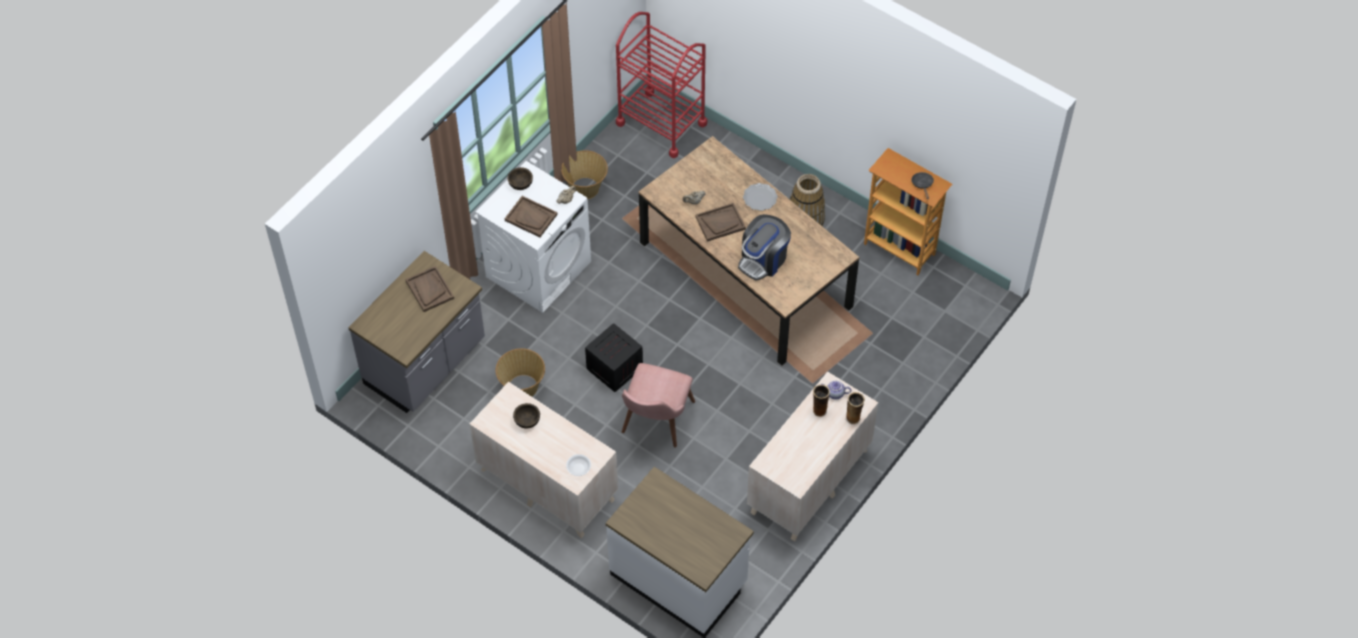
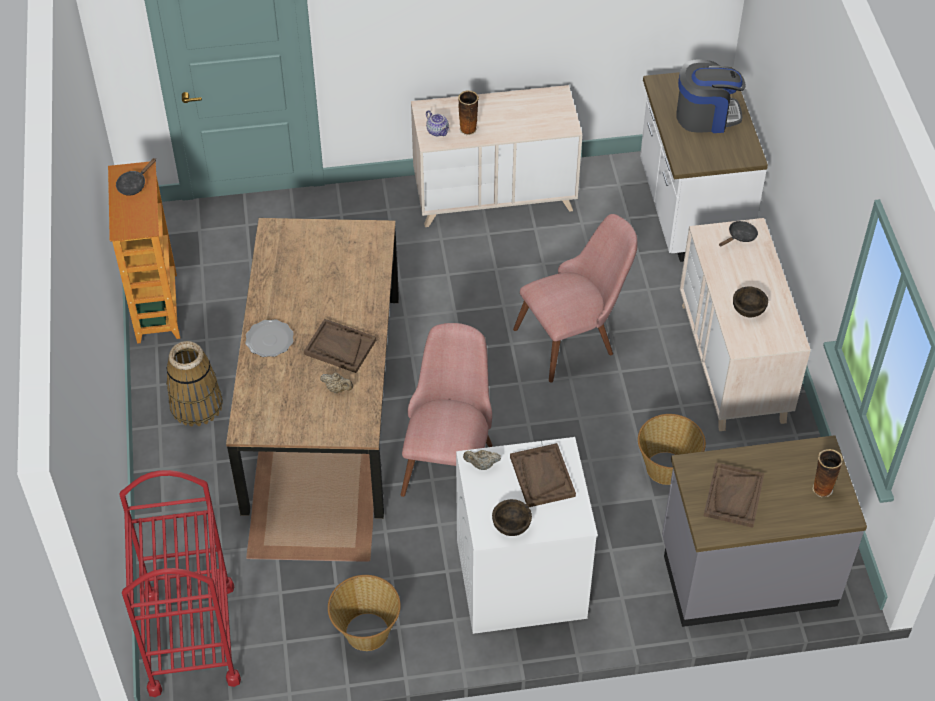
camera: 135 degrees left, 5 degrees down
(578, 468) = (740, 237): bowl -> black frying pan
(614, 367) = (554, 415): crate -> none
(642, 299) = (450, 458): none -> pink chair
(763, 259) = (346, 282): coffee machine -> coffee machine (706, 116)
(853, 418) = (447, 104): vase -> vase (821, 488)

